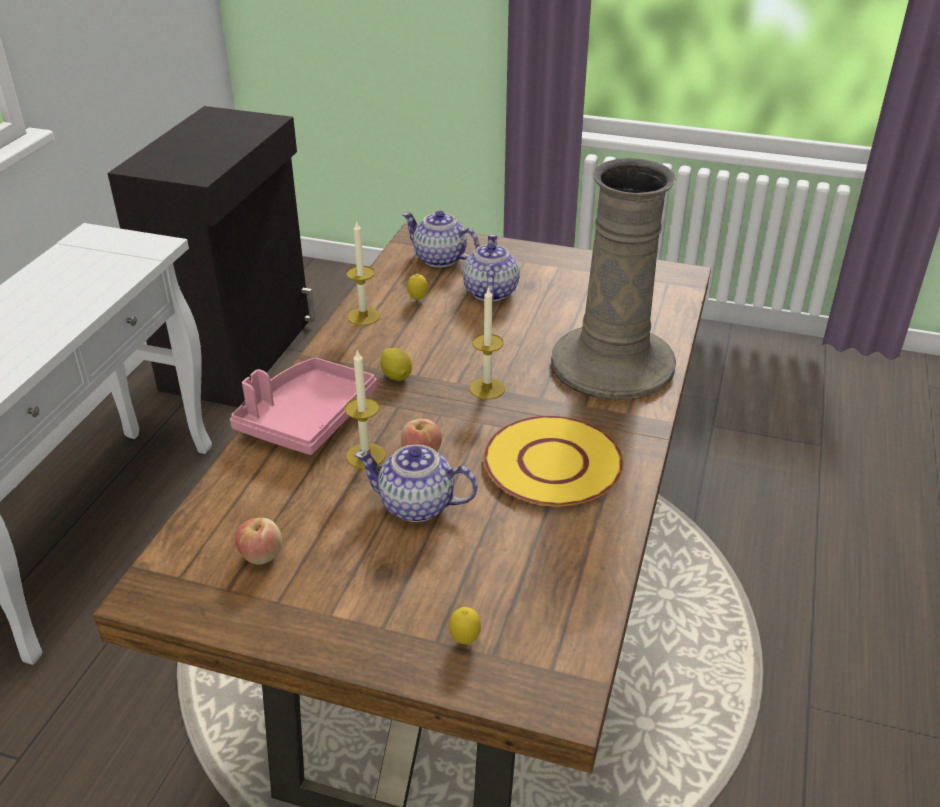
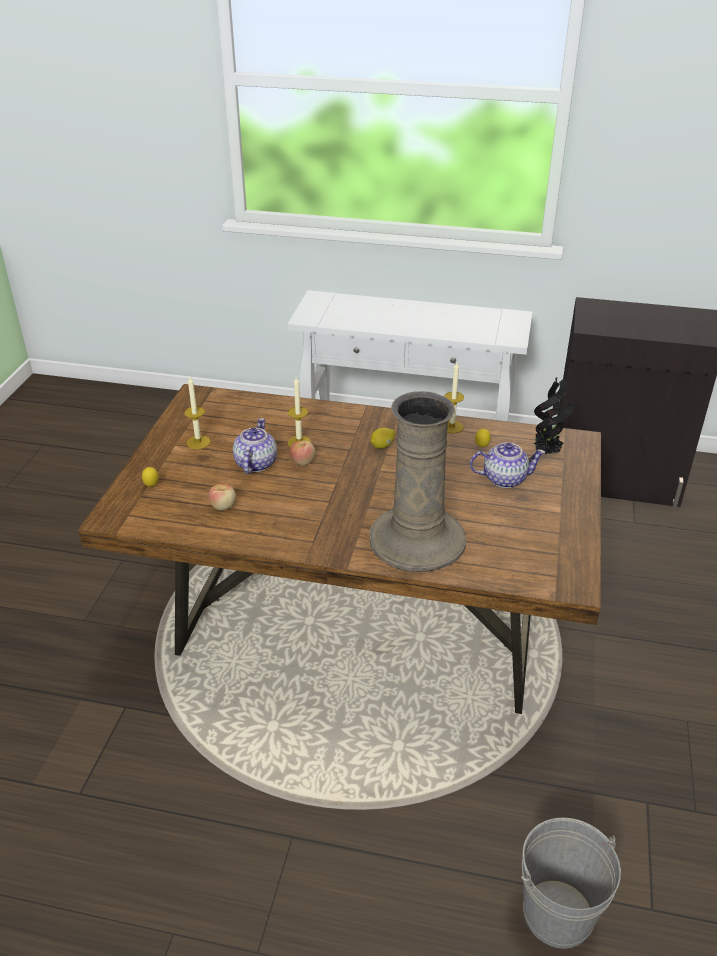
camera: 85 degrees right, 0 degrees up
(261, 555) = (218, 420): apple -> apple (223, 506)
(306, 418) = (333, 419): pink tray -> none
(440, 259) = (547, 453): teapot -> potted plant
(487, 388) = (374, 483): candle -> candle (198, 442)
(553, 463) = (296, 513): yellow plate -> none
(842, 501) = (558, 913): none -> grey bucket

